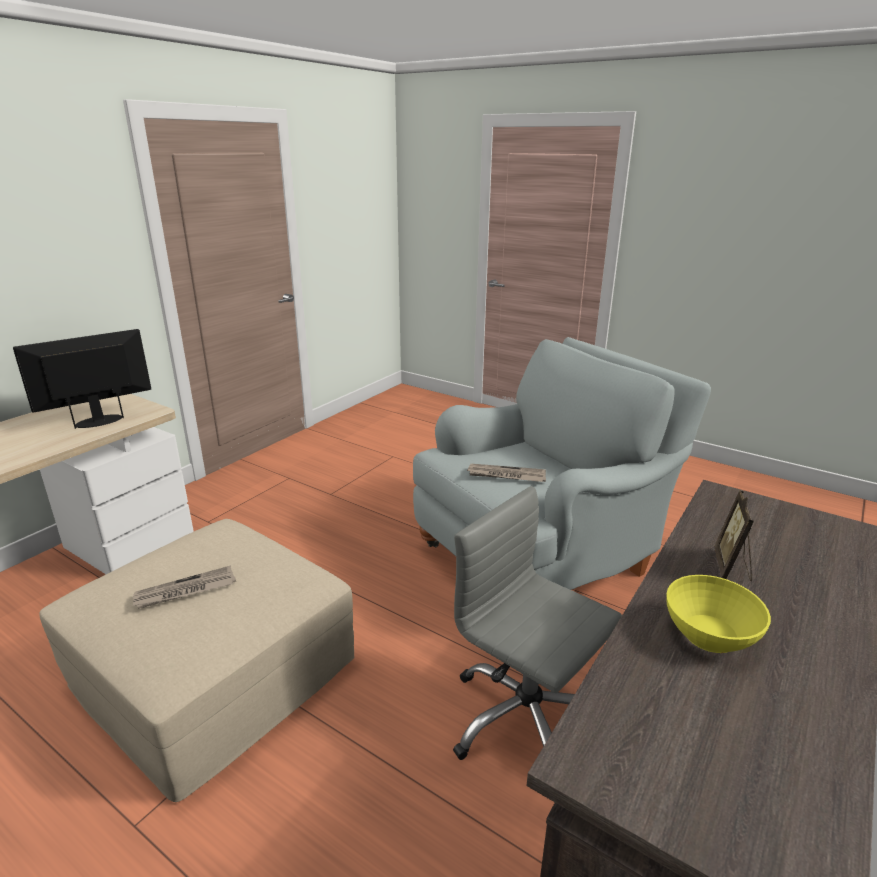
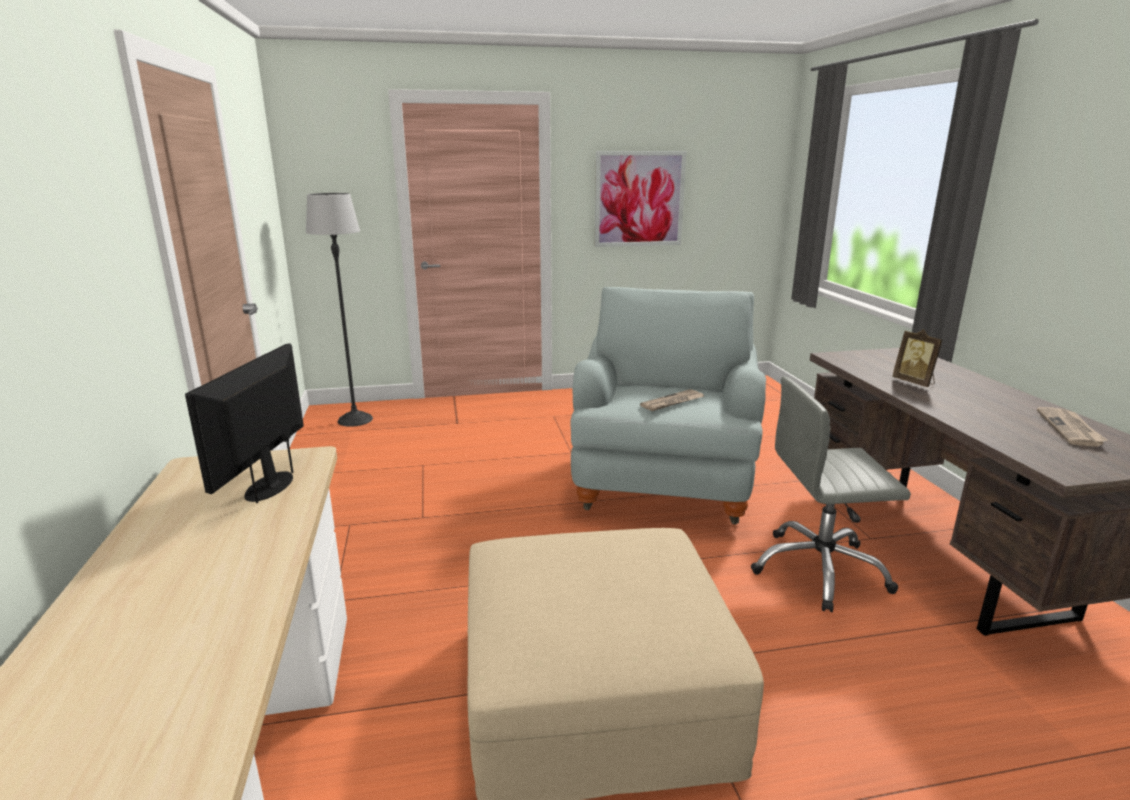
camera: 45 degrees left, 5 degrees down
(185, 591) = (599, 593): newspaper -> newspaper (1070, 429)
(409, 404) = (355, 419): none -> floor lamp
(710, 633) = (973, 409): yellow bowl -> none
(727, 241) = (639, 199): none -> picture

